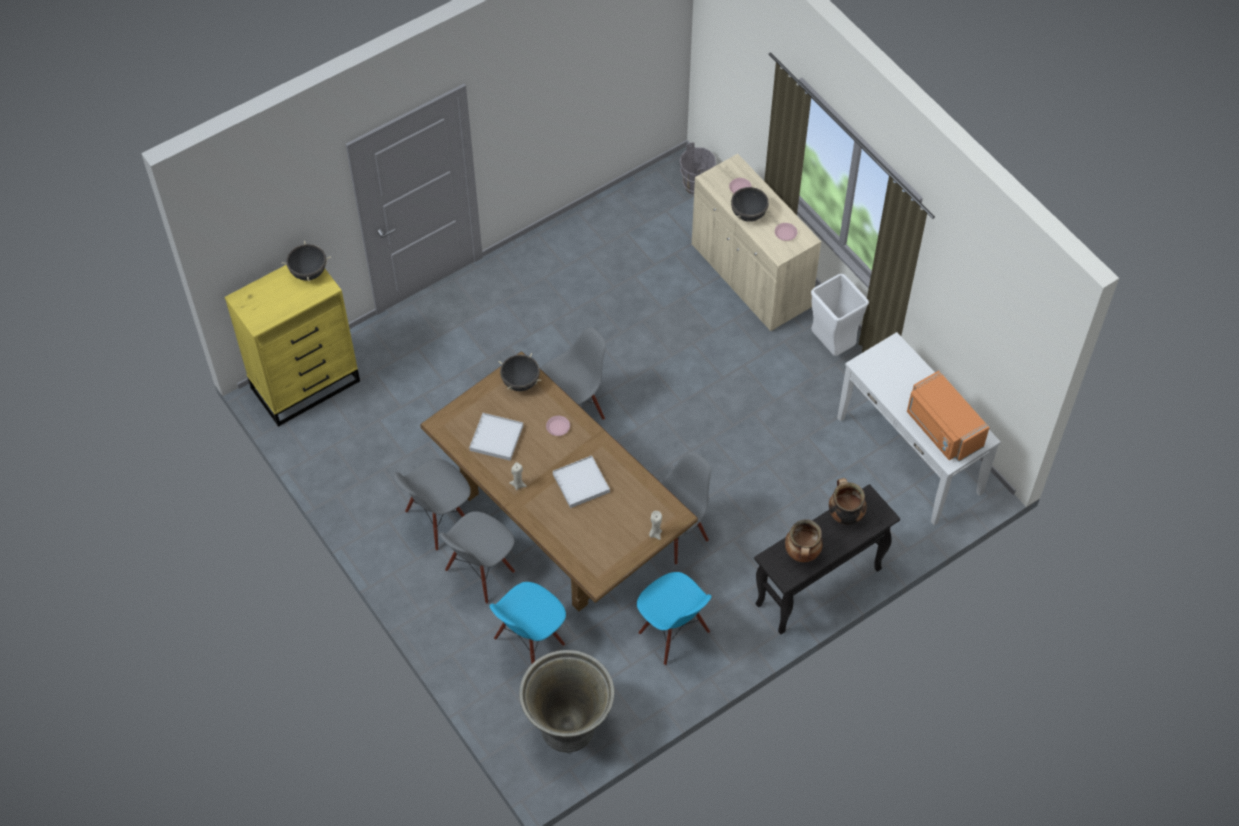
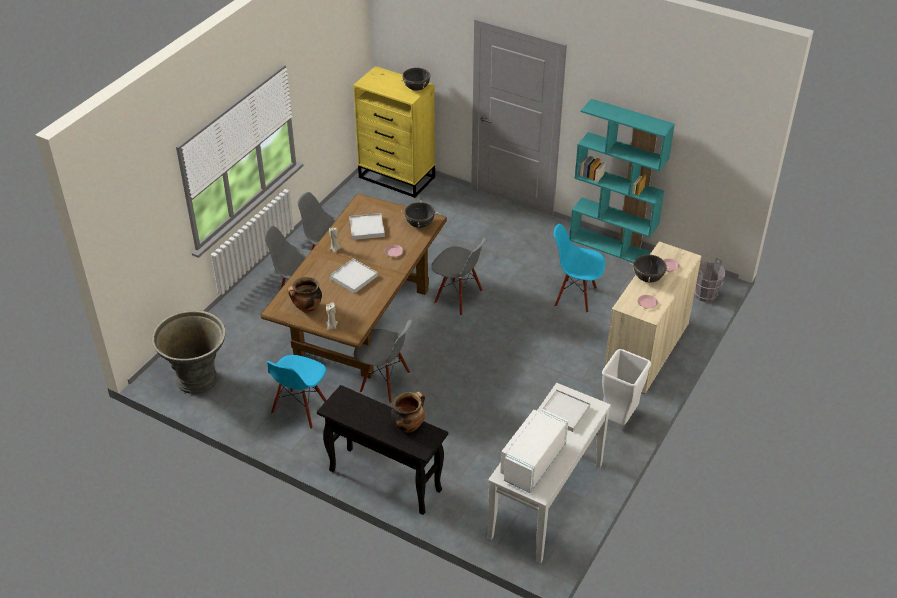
camera: 65 degrees right, 15 degrees down
(529, 643) = (255, 339): blue chair -> blue chair (575, 296)
(571, 228) = (612, 246): none -> turquoise bookcase
(802, 554) = (357, 411): cooking pot -> cooking pot (307, 308)
(889, 374) = (564, 412): none -> white tray
(942, 429) = (531, 461): orange microwave -> white microwave

